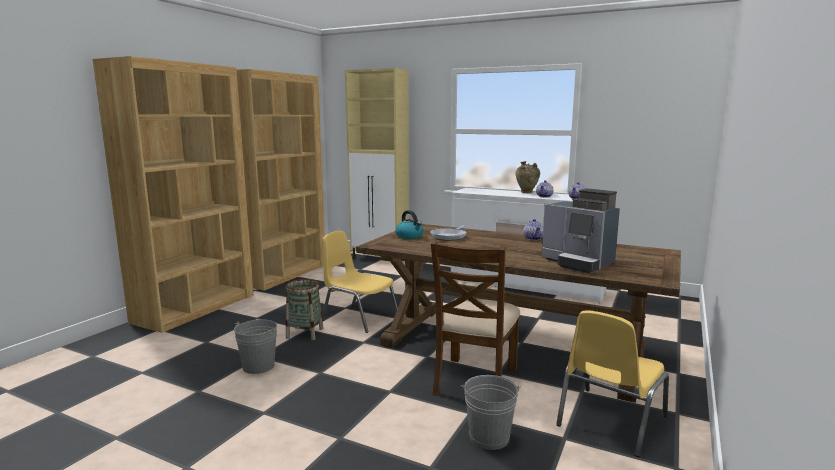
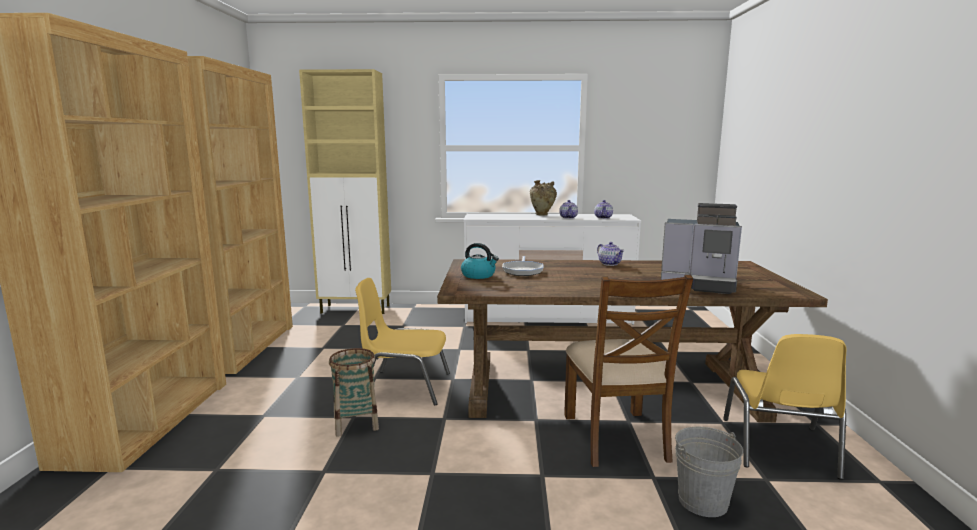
camera: 25 degrees left, 0 degrees up
(258, 366) = (336, 487): grey bucket -> none

